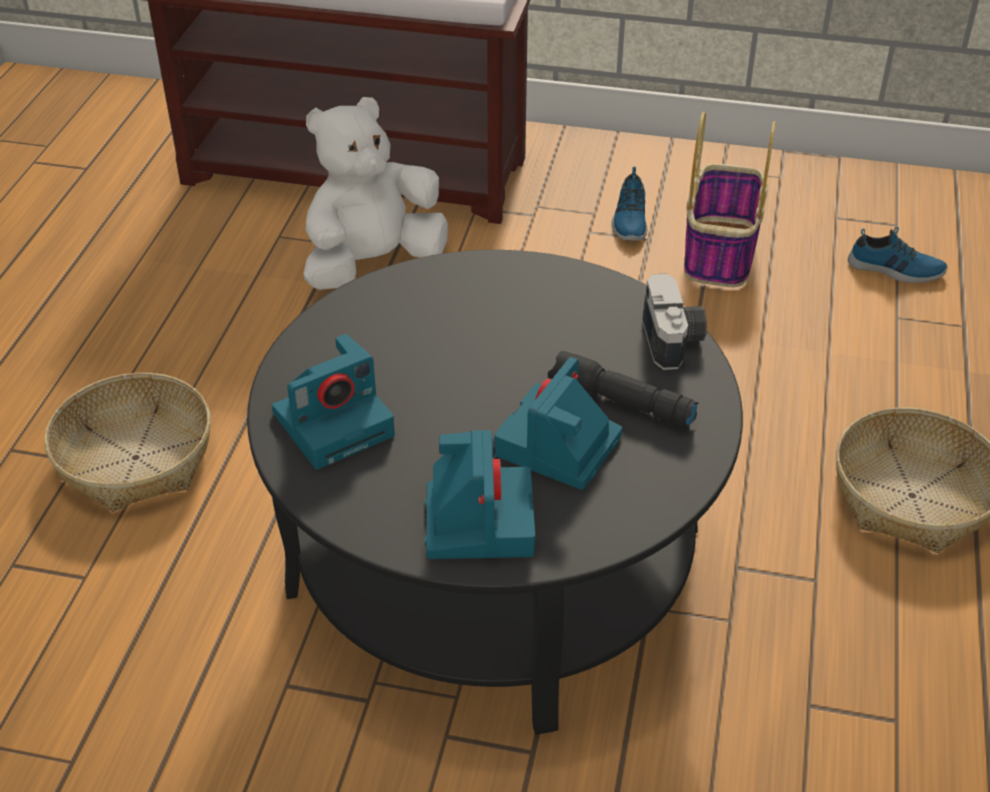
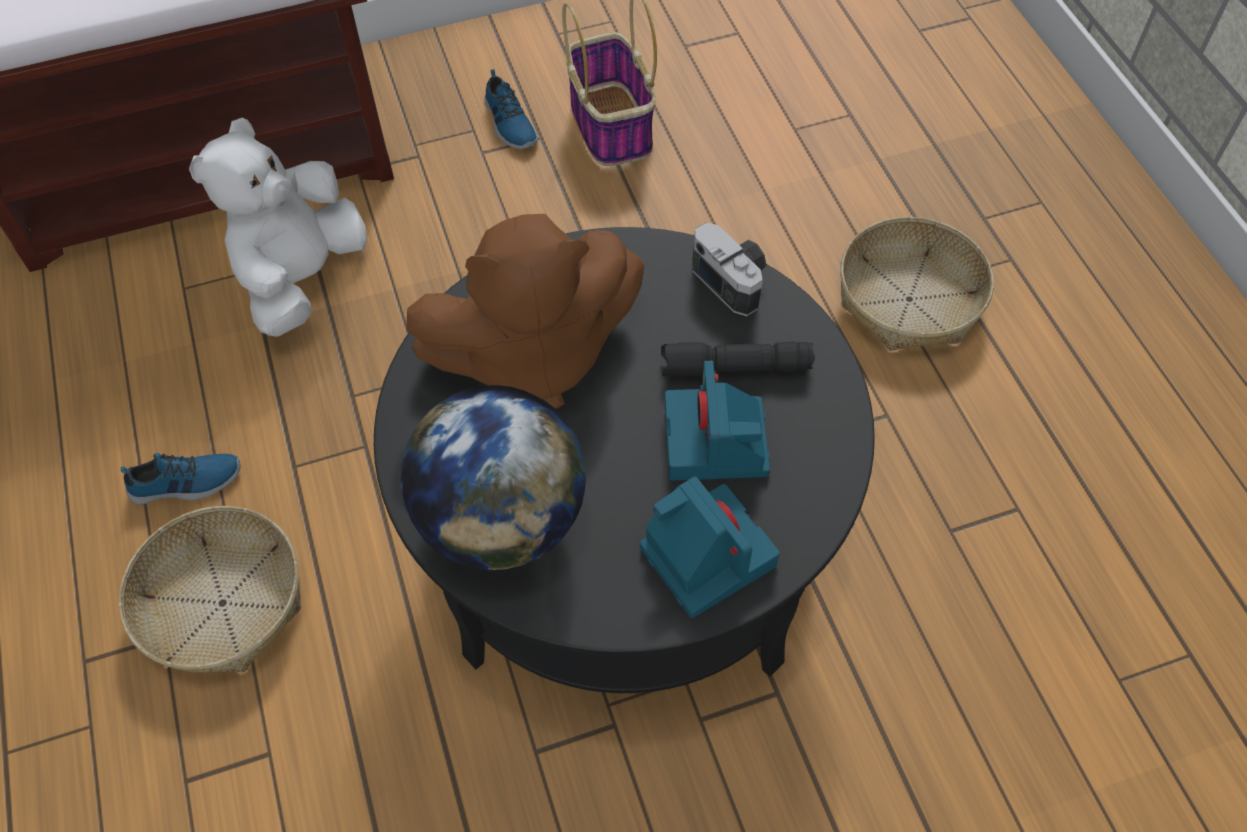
camera: 30 degrees left, 15 degrees up
(335, 422) = (503, 519): camera -> globe
(456, 325) = (533, 355): none -> brown plush toy
(895, 269) = (764, 80): shoe -> shoe (186, 483)

